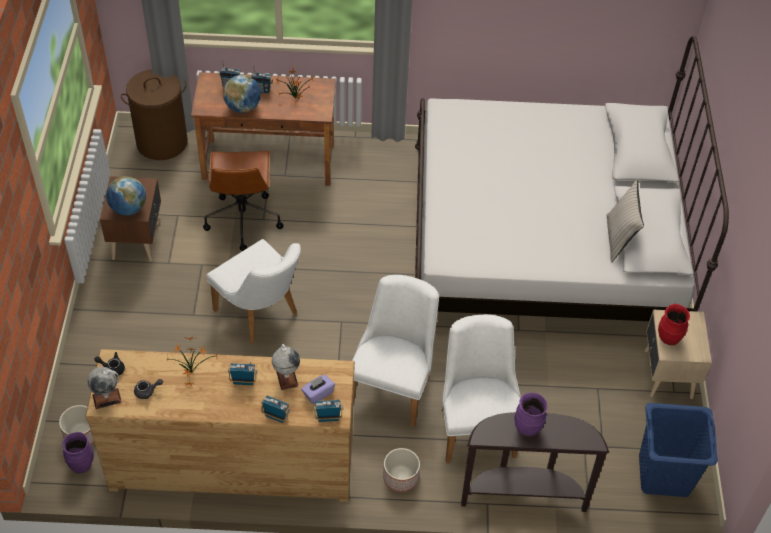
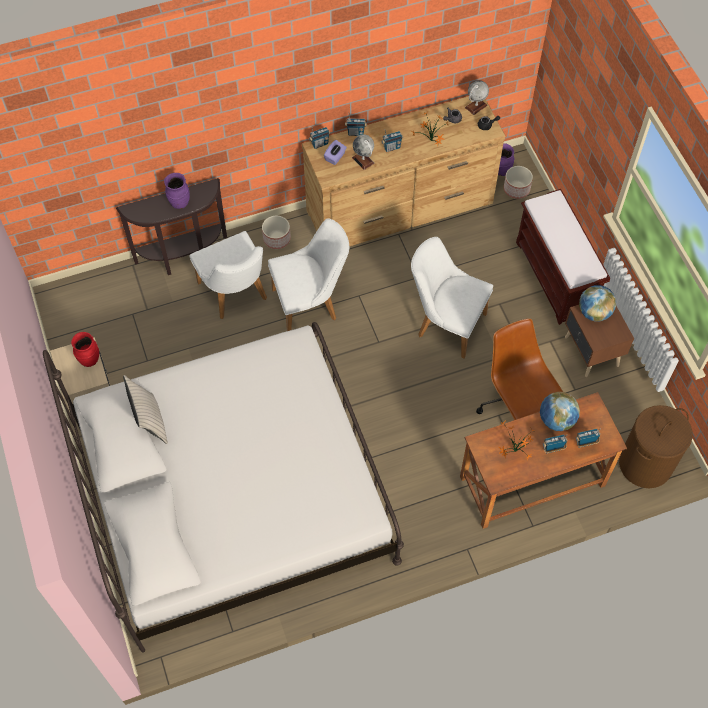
camera: 160 degrees right, 10 degrees up
(116, 319) = (555, 278): none -> brown bench
(394, 386) = (311, 303): white chair -> white chair turned 105 degrees counterclockwise
(664, 475) = (80, 308): blue laundry basket -> none

